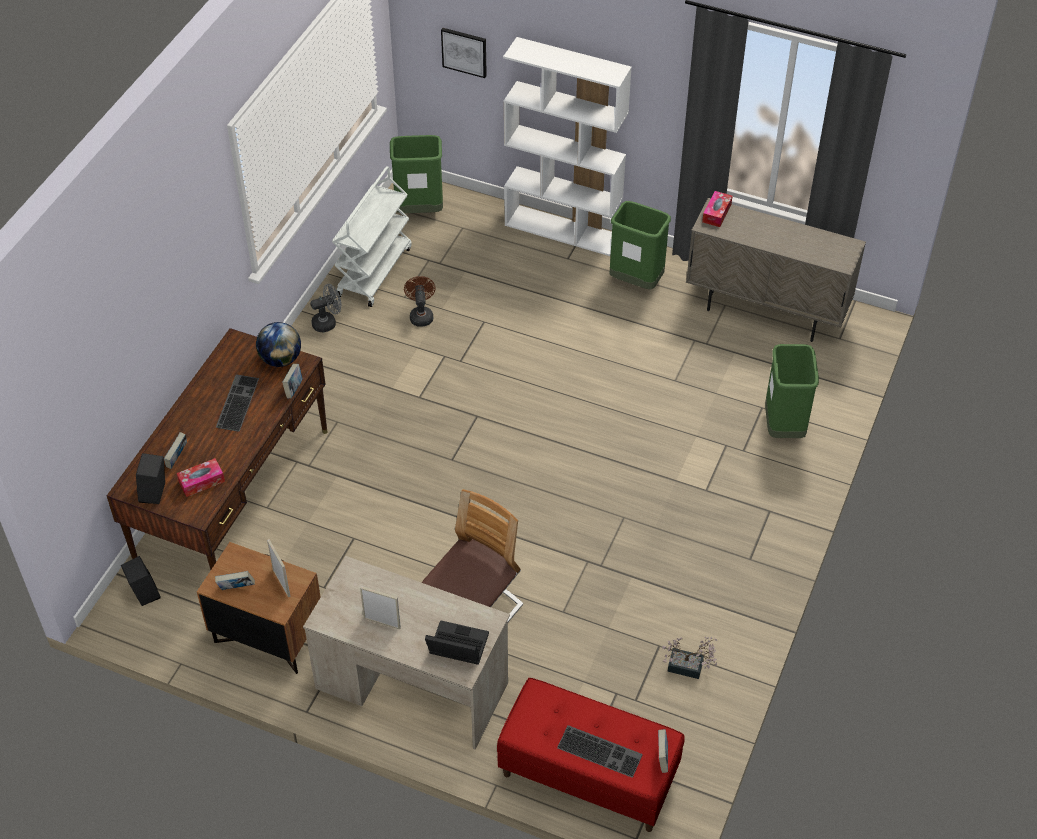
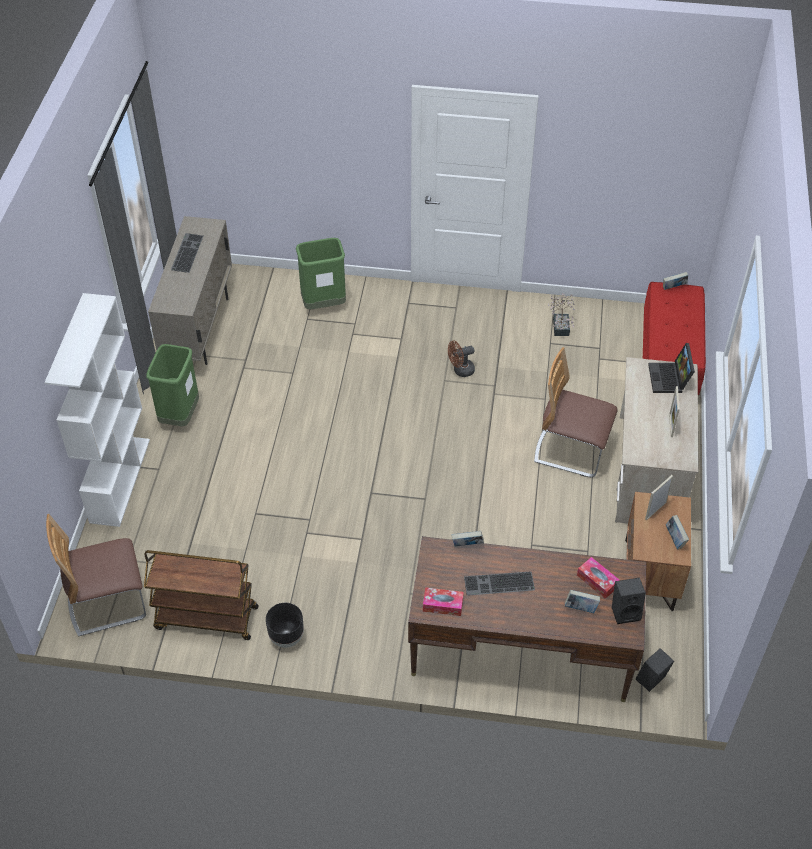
camera: 105 degrees left, 0 degrees up
(281, 359) = (435, 566): globe -> none
(328, 322) = (286, 638): grey fan -> black planter
(374, 271) = (205, 618): white cart -> brown cart
(419, 210) = (107, 603): green trash can -> chair
(421, 315) = (258, 563): brown fan -> brown fan (460, 371)
(464, 51) = (29, 456): picture -> none
(601, 750) = (684, 317): keyboard -> keyboard (186, 252)
(716, 213) = (168, 303): tissue box -> tissue box (443, 605)

